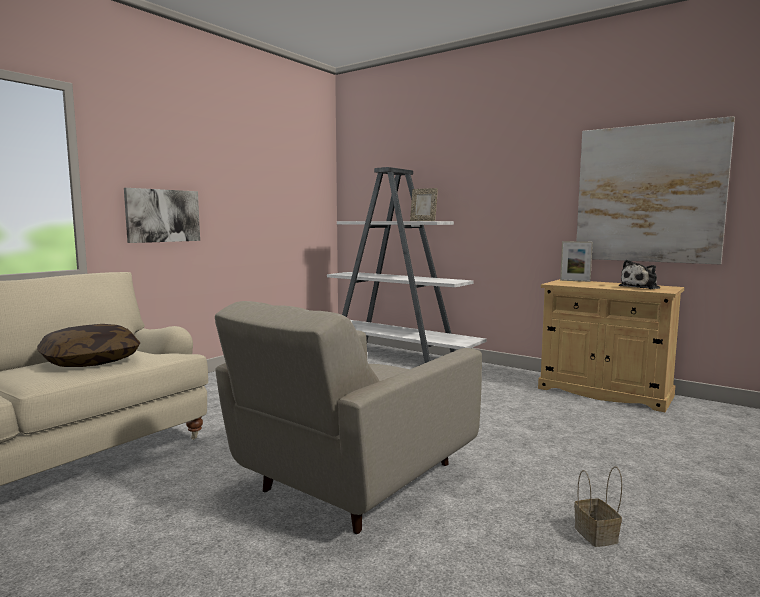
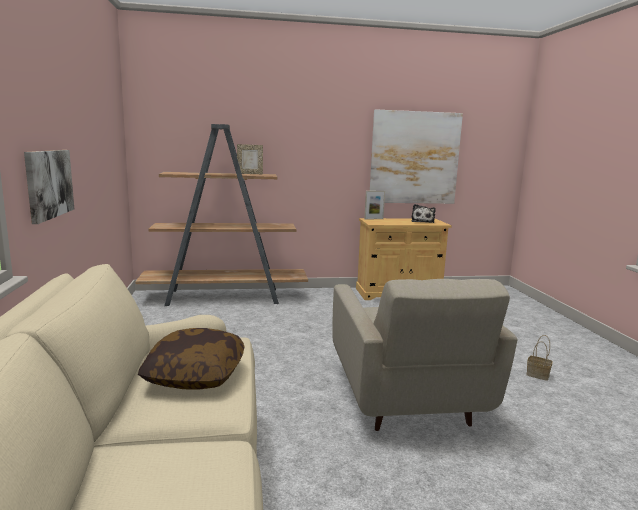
camera: 45 degrees left, 5 degrees up
(395, 356) = (225, 297): white bookcase -> brown bookcase

